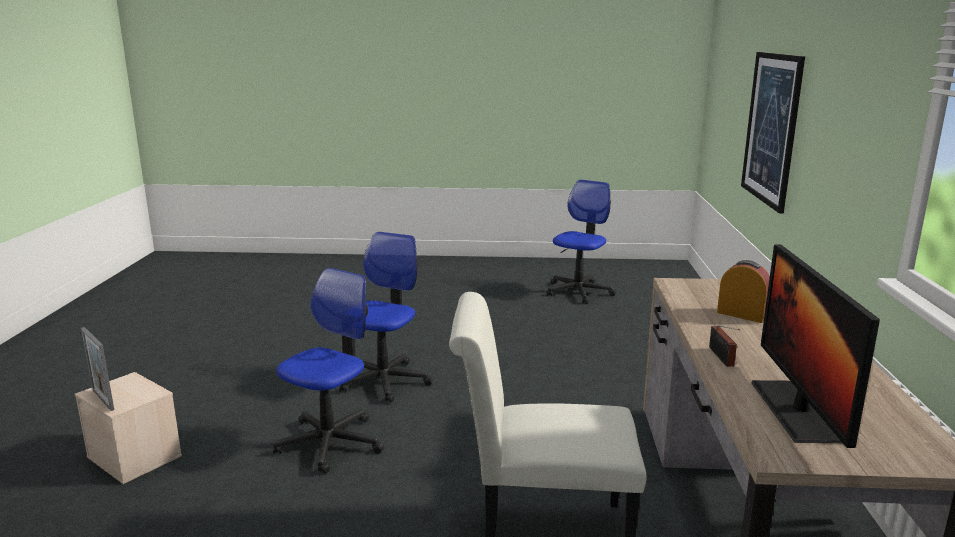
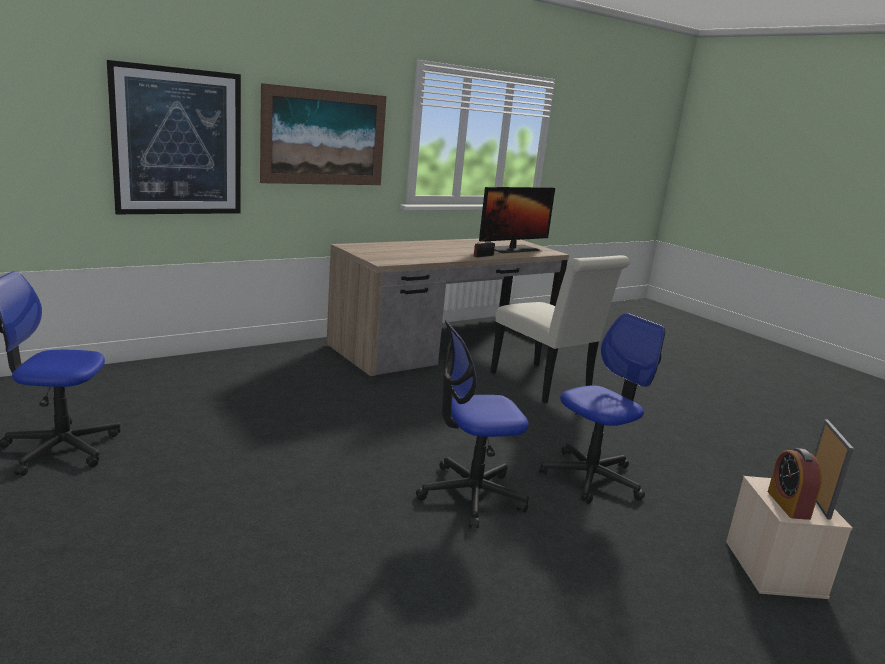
camera: 130 degrees left, 0 degrees up
(330, 442) = (591, 478): office chair -> office chair turned 150 degrees clockwise
(742, 315) = (417, 252): alarm clock -> alarm clock (788, 505)
(841, 139) = (324, 137): none -> picture

